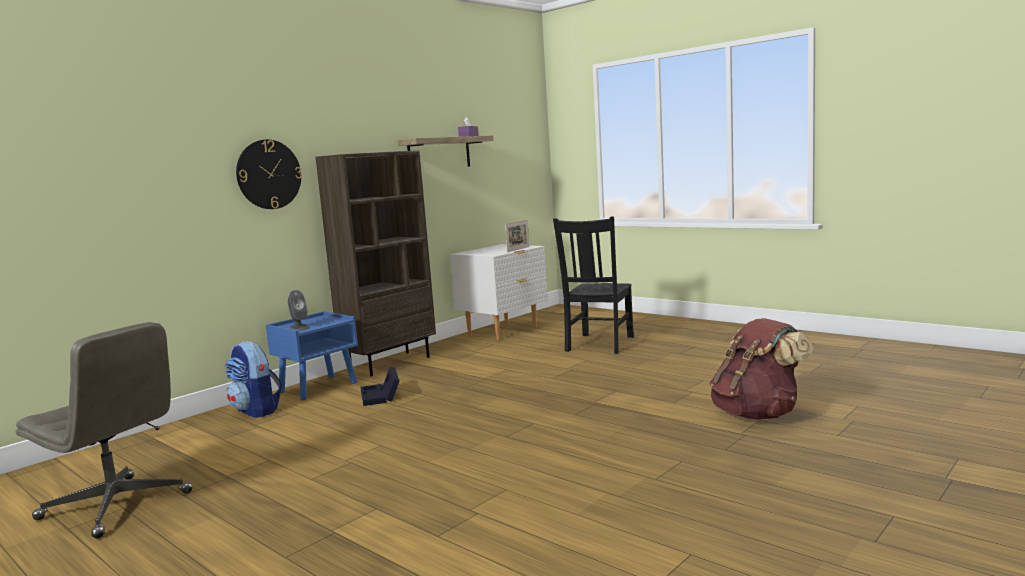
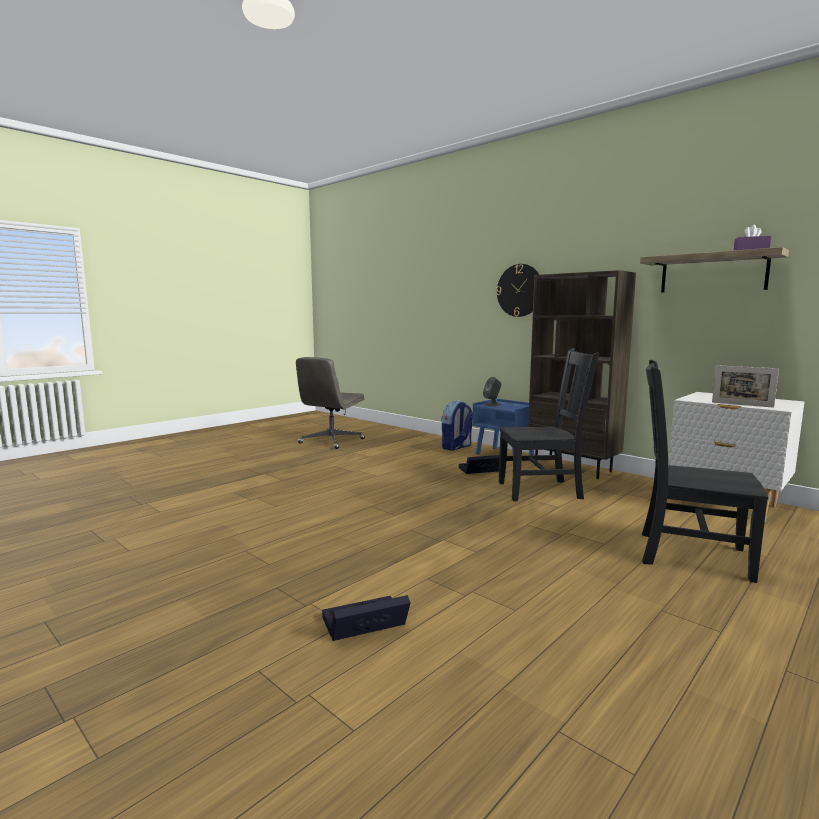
camera: 90 degrees right, 0 degrees up
(460, 373) = (542, 490): none -> black chair
(757, 414) = (363, 625): brown backpack -> black storage box

